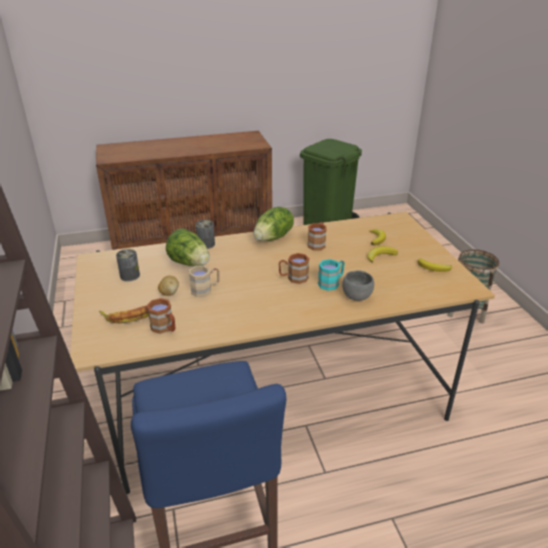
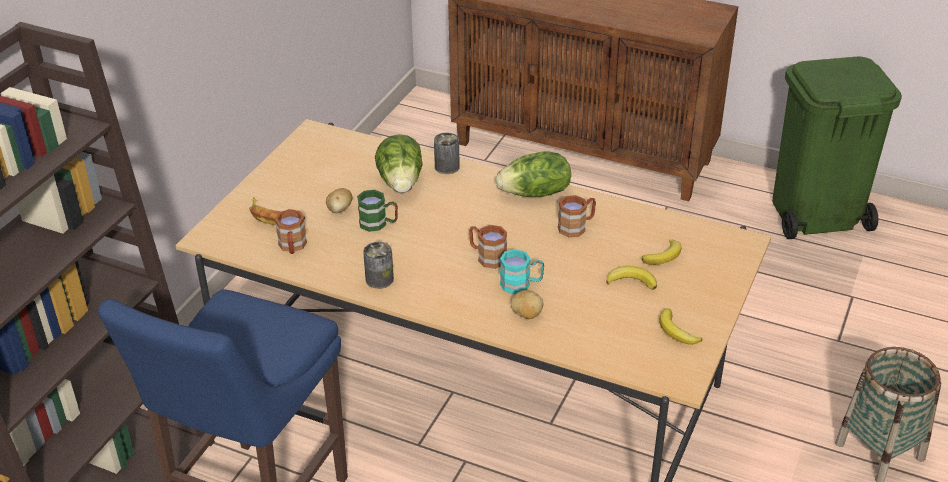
camera: 40 degrees right, 5 degrees up
(130, 275) = (326, 170): can -> can (379, 279)
(205, 289) = (378, 223): beige mug -> green mug
(356, 296) = (526, 315): grey bowl -> potato

